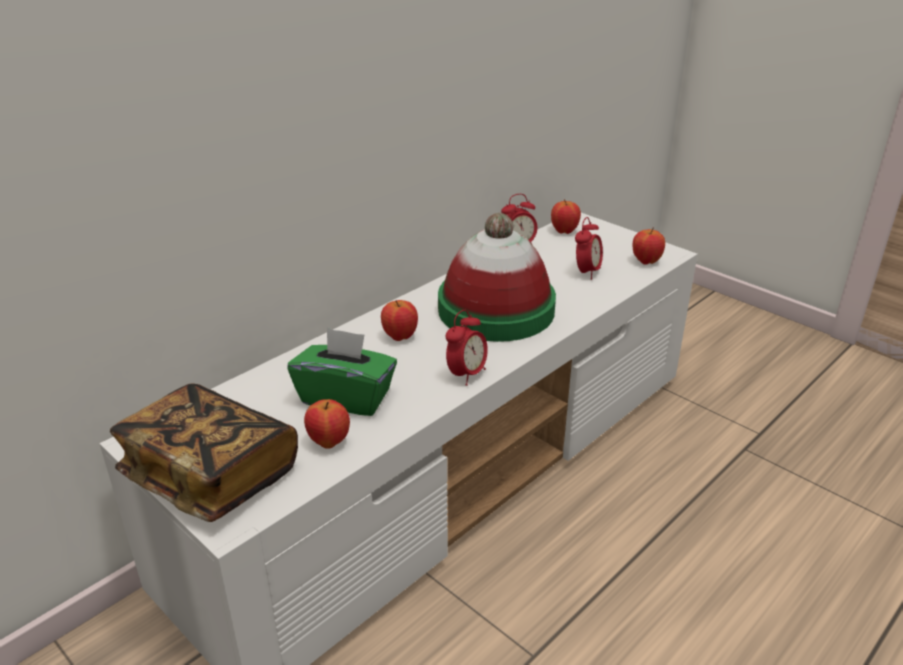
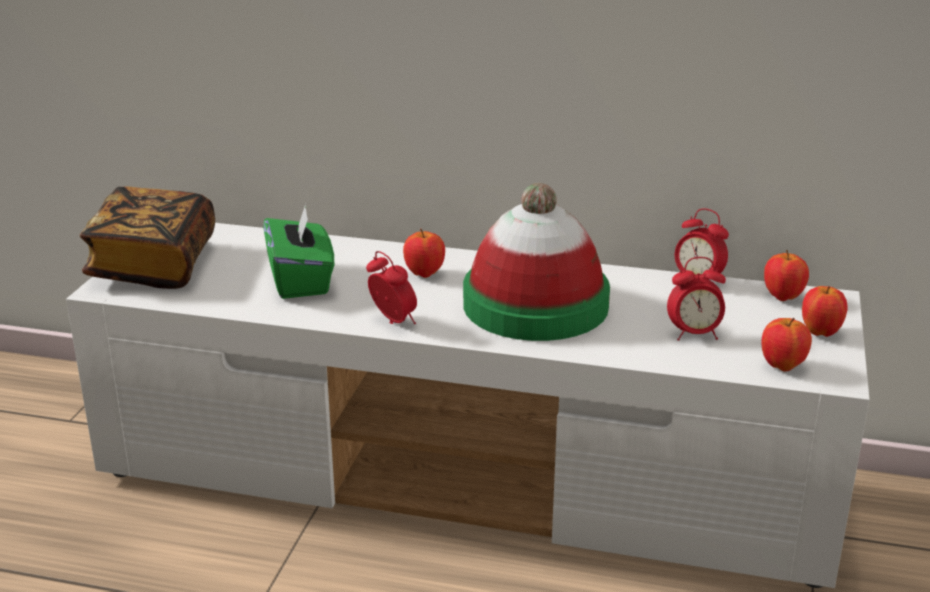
camera: 60 degrees right, 5 degrees down
(329, 442) = (230, 293): apple -> apple (820, 332)
(466, 374) = (393, 322): alarm clock -> alarm clock turned 135 degrees counterclockwise

